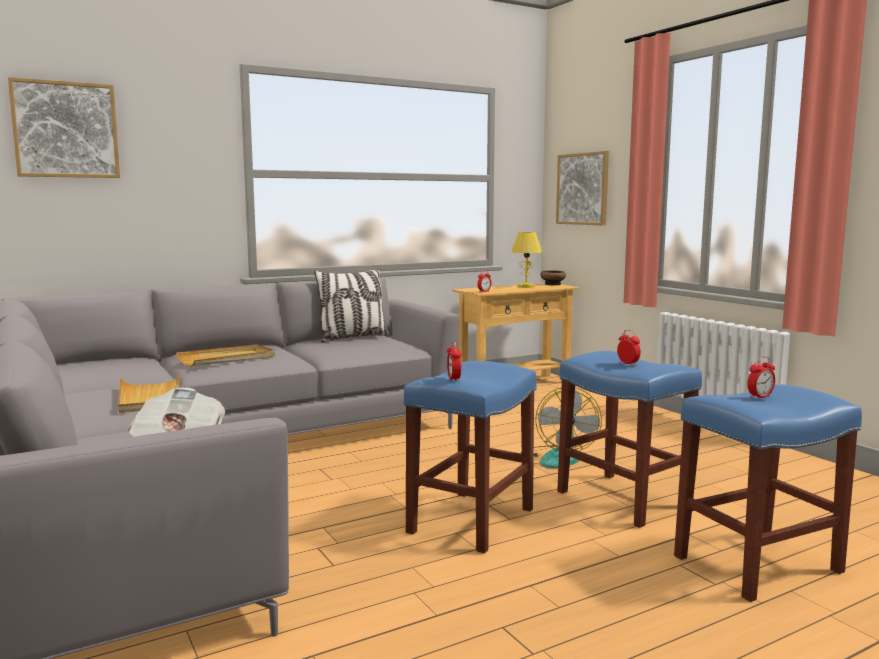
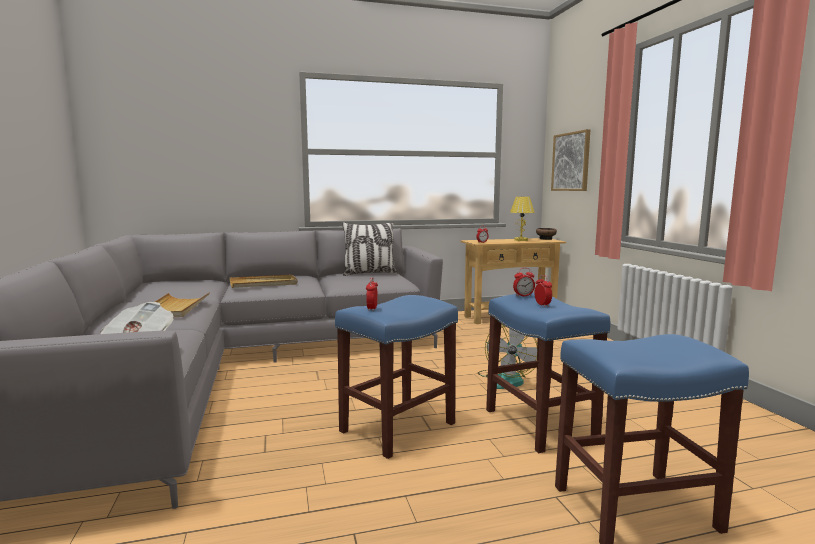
camera: 15 degrees right, 0 degrees up
(66, 130) = (176, 121): picture -> none
(760, 397) = (637, 346): alarm clock -> alarm clock (523, 296)

